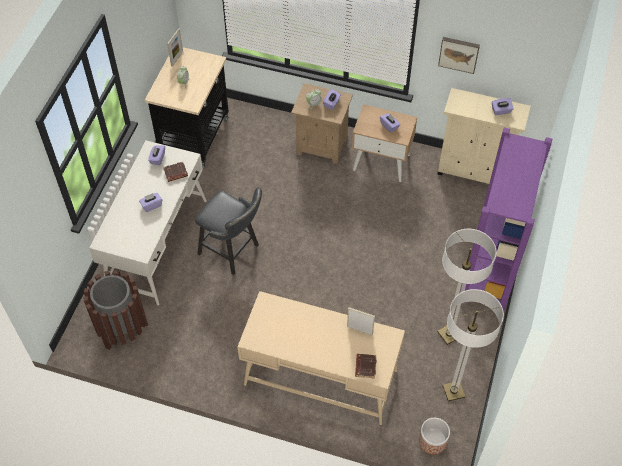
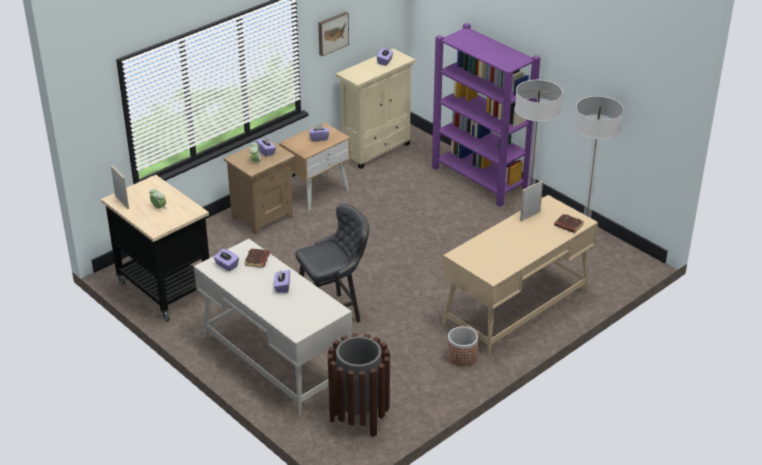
camera: 60 degrees left, 20 degrees down
(433, 441) = (622, 270): planter -> planter (461, 356)

